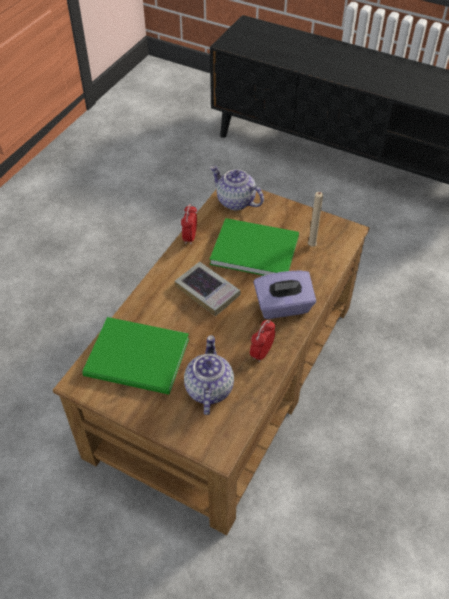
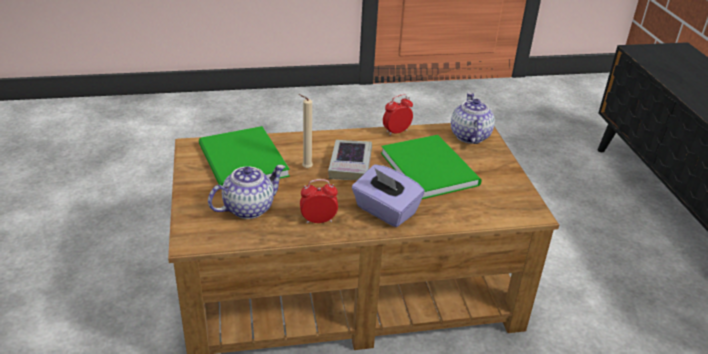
camera: 50 degrees right, 15 degrees down
(311, 247) = (478, 198): beige candle -> beige candle (305, 168)

